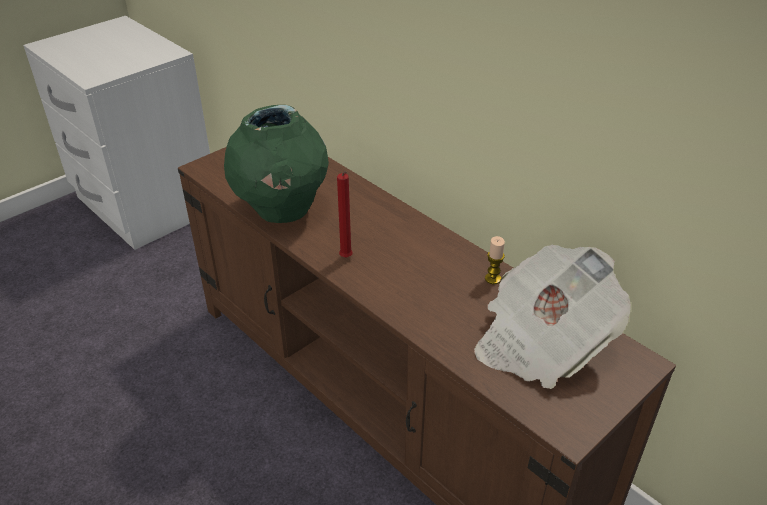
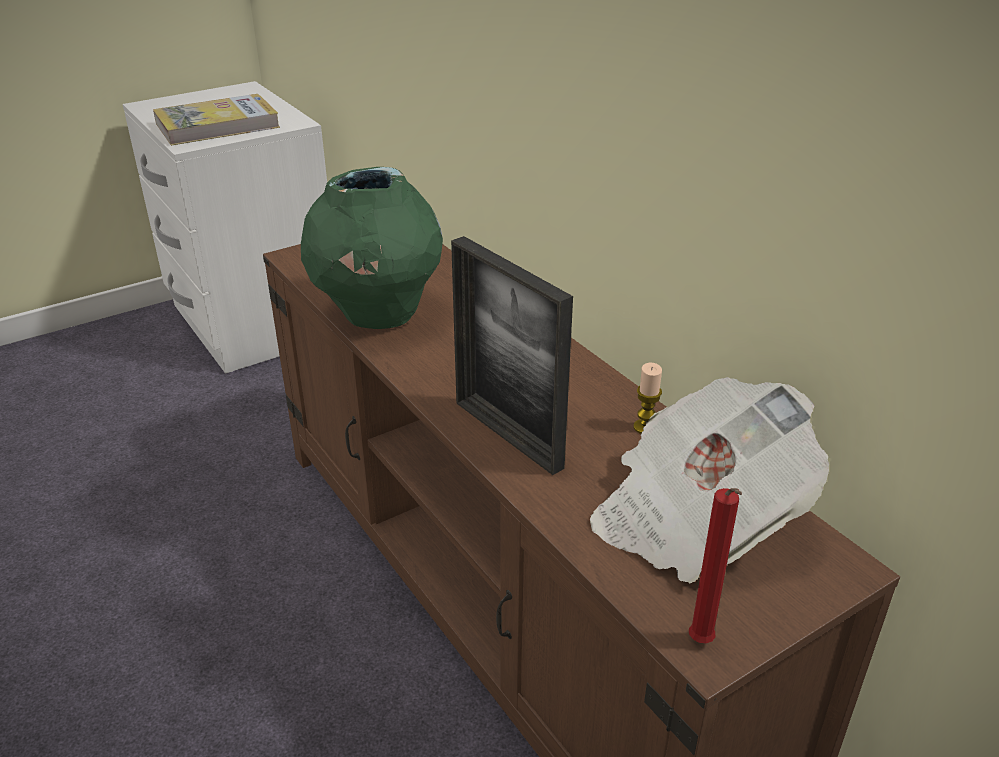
camera: 10 degrees right, 5 degrees down
(110, 60) = (217, 125): none -> book
(346, 258) = (445, 381): red candle -> red candle (702, 644)
(401, 295) = (507, 434): none -> picture frame

